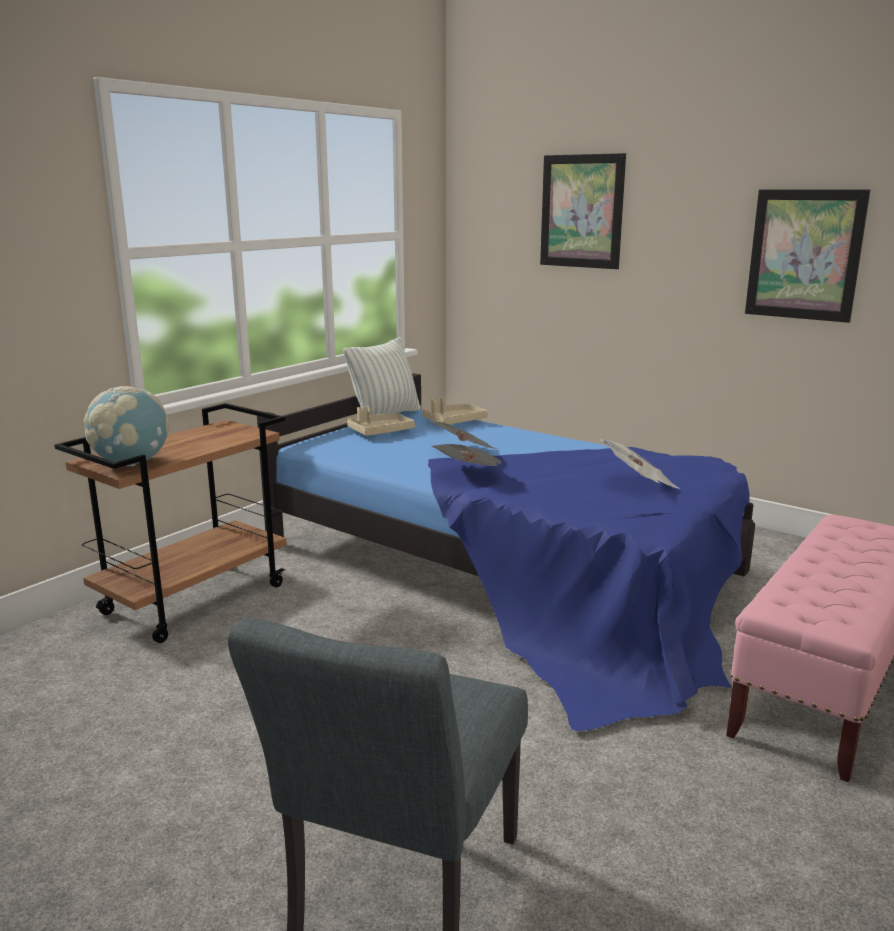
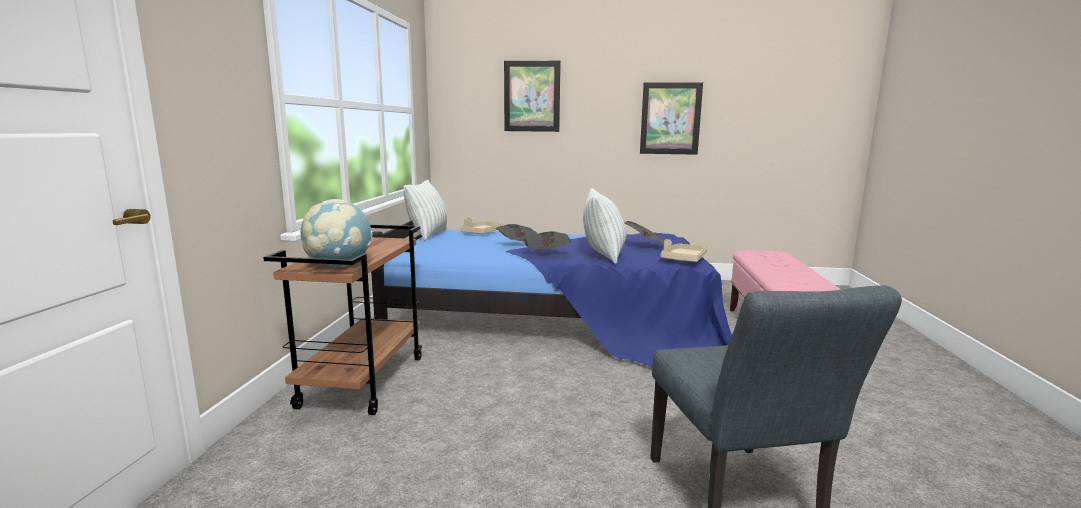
camera: 30 degrees left, 5 degrees down
(380, 432) = (443, 242): beige tray -> beige tray (683, 259)
(540, 490) = (603, 255): none -> pillow

